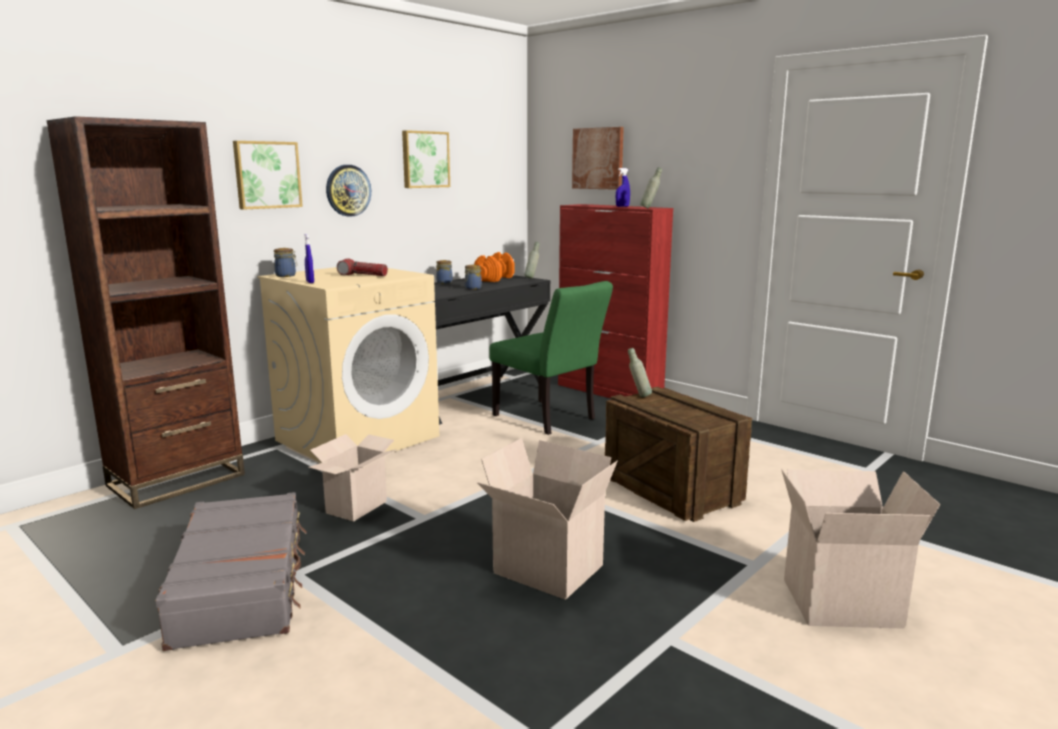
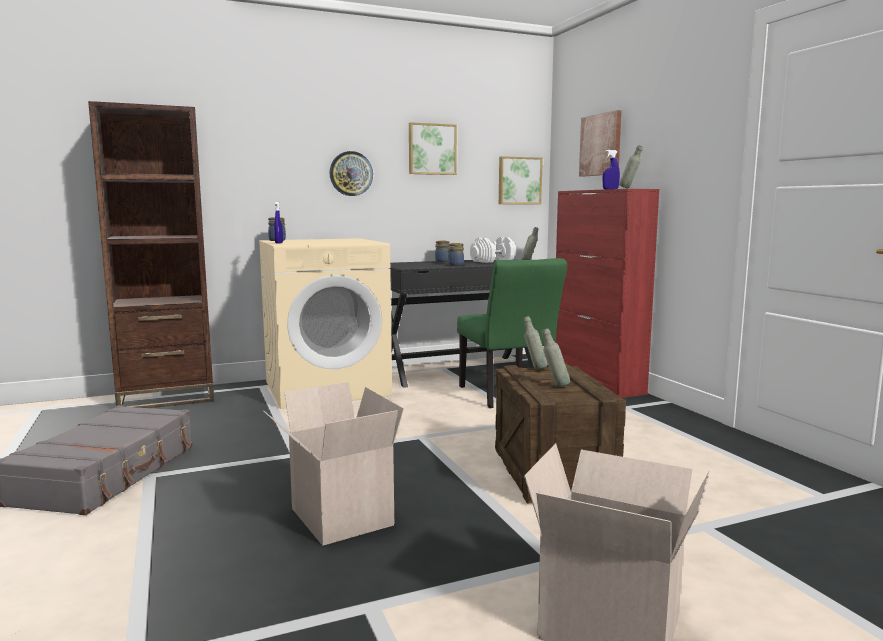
camera: 25 degrees right, 5 degrees down
(267, 175) = (274, 157): picture -> picture (519, 180)
(356, 508) = (257, 437): cardboard box -> none
(362, 275) = (331, 242): flashlight -> none
(494, 279) = (493, 261): orange dumbbell -> white dumbbell
(681, 412) = (555, 386): none -> grey bottle

